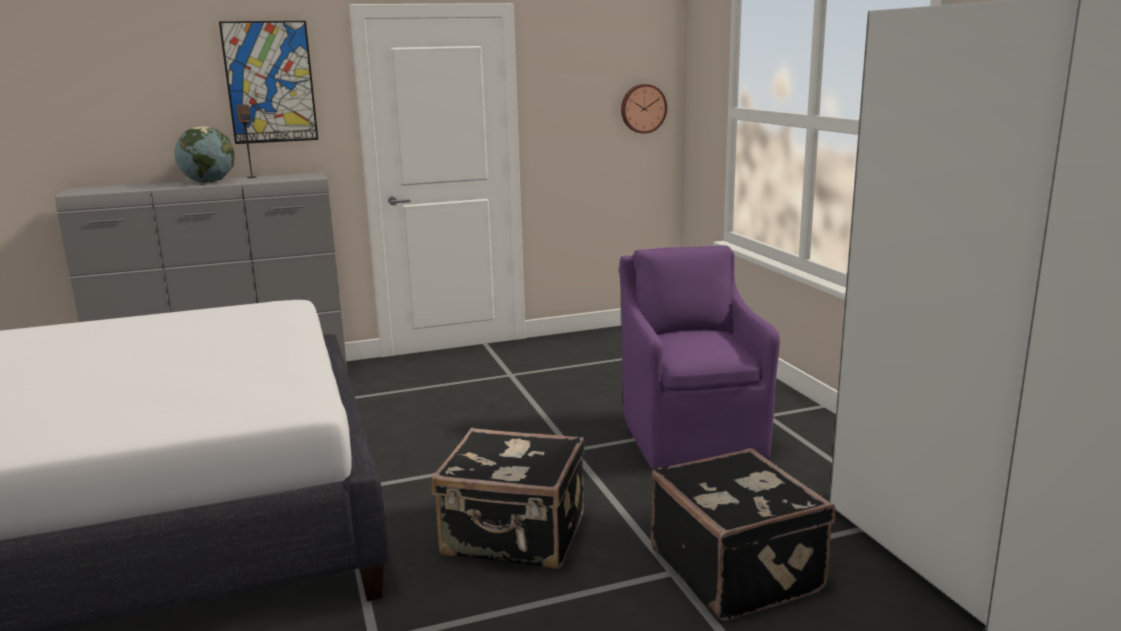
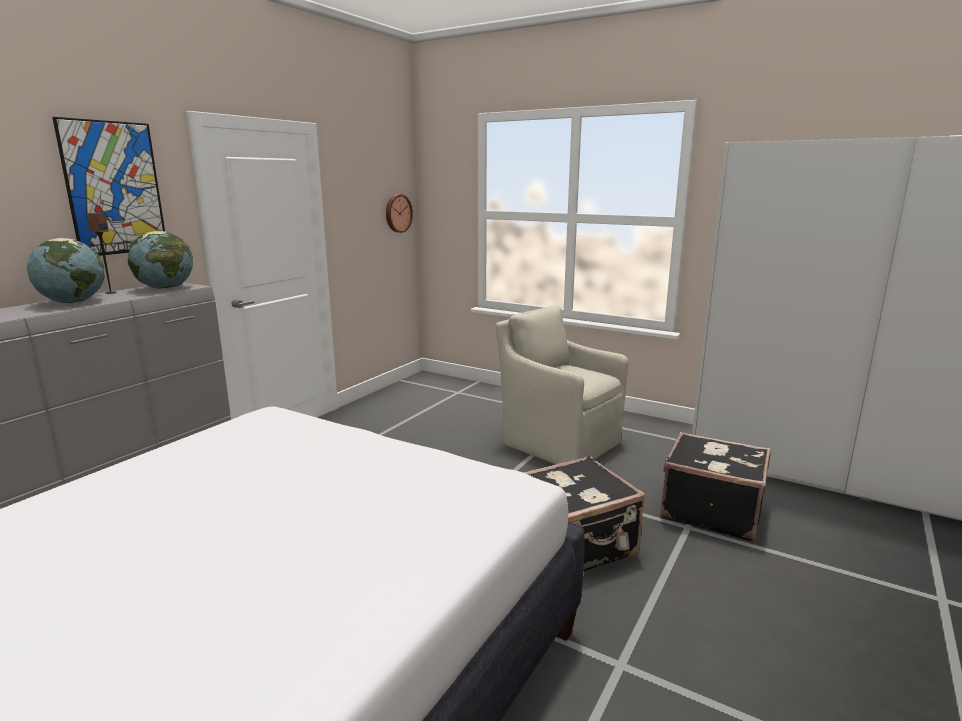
camera: 40 degrees left, 0 degrees up
(293, 177) = (166, 288): none -> globe
(692, 435) = (559, 442): purple armchair -> beige armchair

